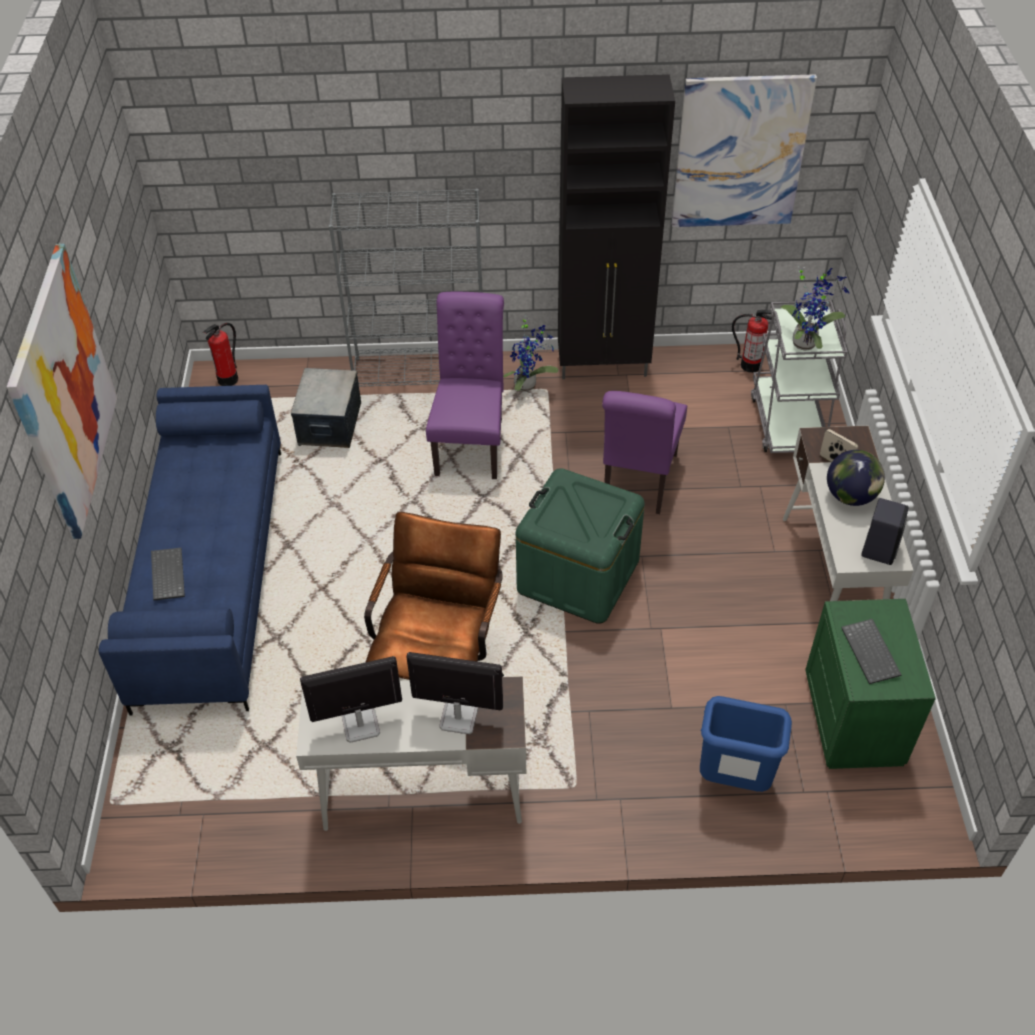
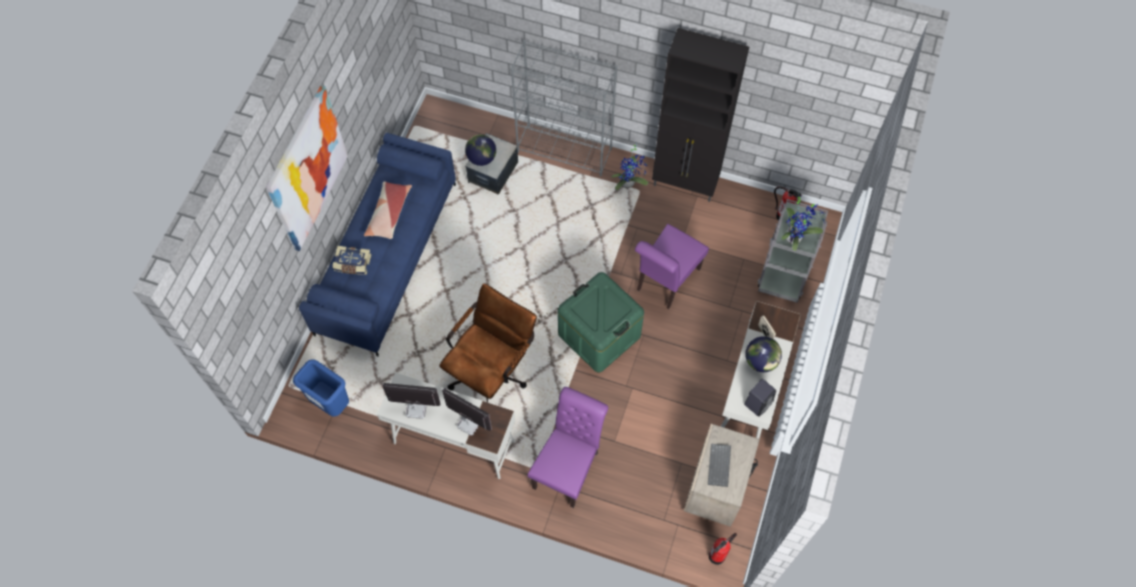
camera: 20 degrees right, 15 degrees up
(166, 574) = (352, 264): keyboard -> book
(200, 494) = (388, 214): none -> pillow
(228, 379) = (443, 116): fire extinguisher -> fire extinguisher (717, 556)
(311, 397) = (481, 158): none -> globe
(471, 443) = (574, 216): purple chair -> purple chair (568, 466)
(733, 780) = (627, 498): blue trash can -> blue trash can (330, 403)
(740, 152) = (795, 98): picture -> none
(855, 720) = (717, 488): green nightstand -> beige nightstand

